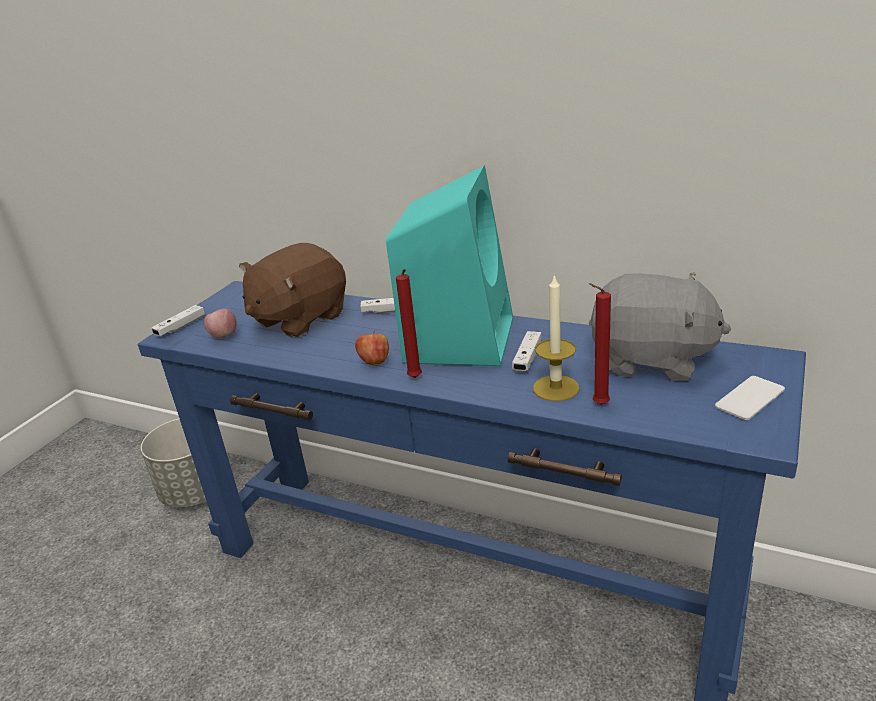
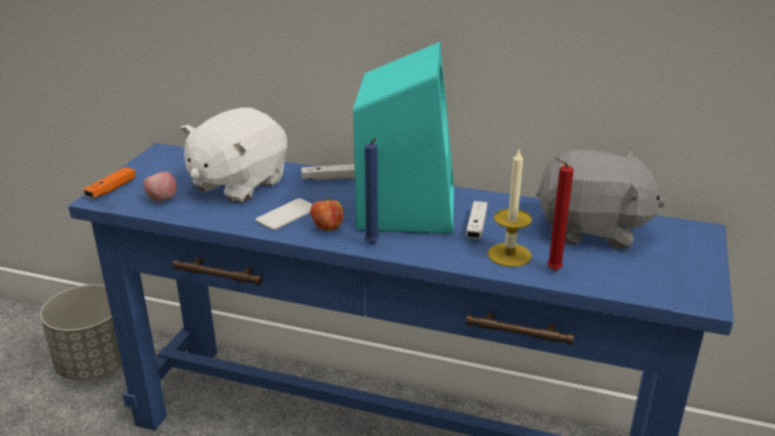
camera: 10 degrees left, 0 degrees up
(180, 327) = (111, 189): white game controller -> orange game controller
(299, 319) = (237, 184): brown plush toy -> white plush toy
(415, 379) = (372, 245): red candle -> blue candle
(749, 399) = (684, 266): phone -> phone (287, 215)

